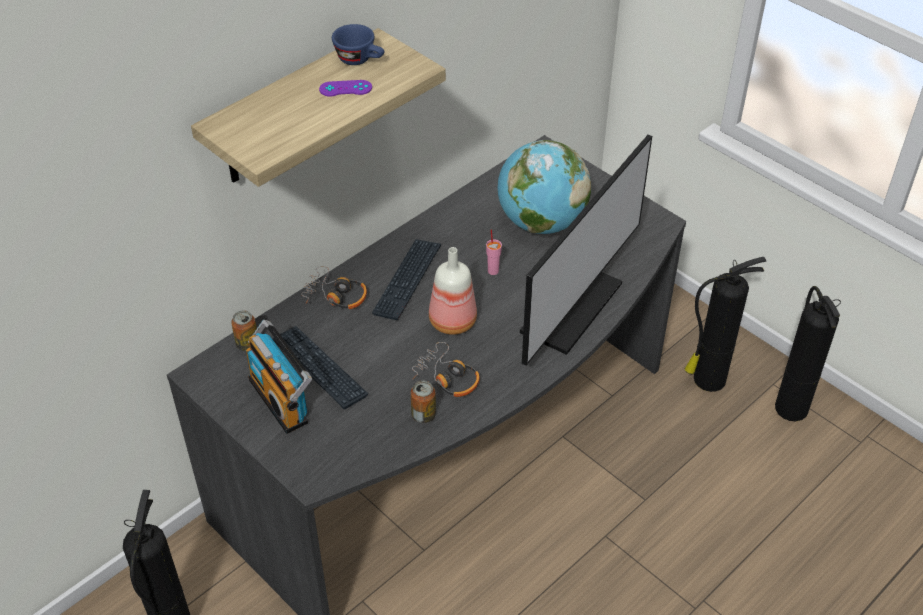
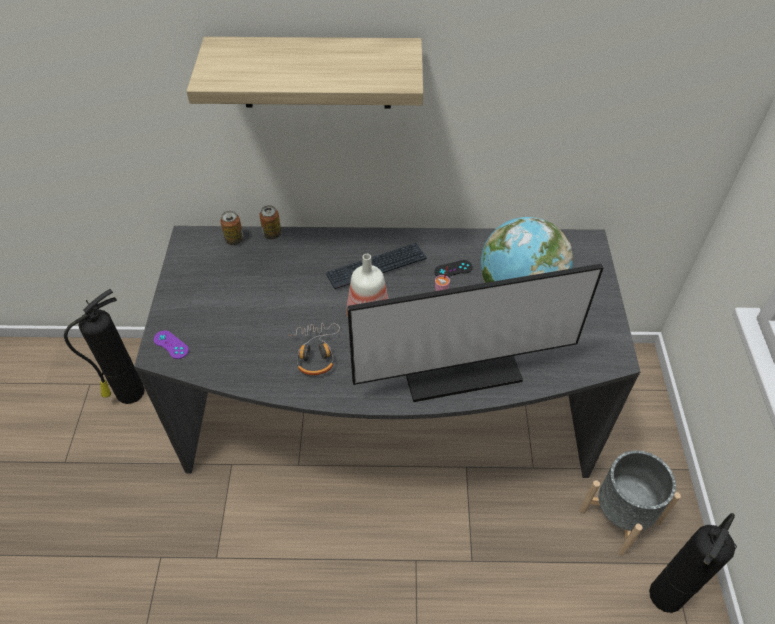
camera: 45 degrees right, 5 degrees up
(282, 399) = (208, 288): radio -> none
(319, 368) = (252, 285): keyboard -> none
(335, 296) = (320, 245): headphones -> none
(345, 88) = (330, 67): purple game controller -> purple game controller (171, 345)
(360, 60) = (372, 53): blue cup -> none
(423, 415) = (269, 366): can -> can (272, 234)
(471, 240) = (453, 269): none -> black game controller
(707, 380) = (619, 516): fire extinguisher -> grey planter

